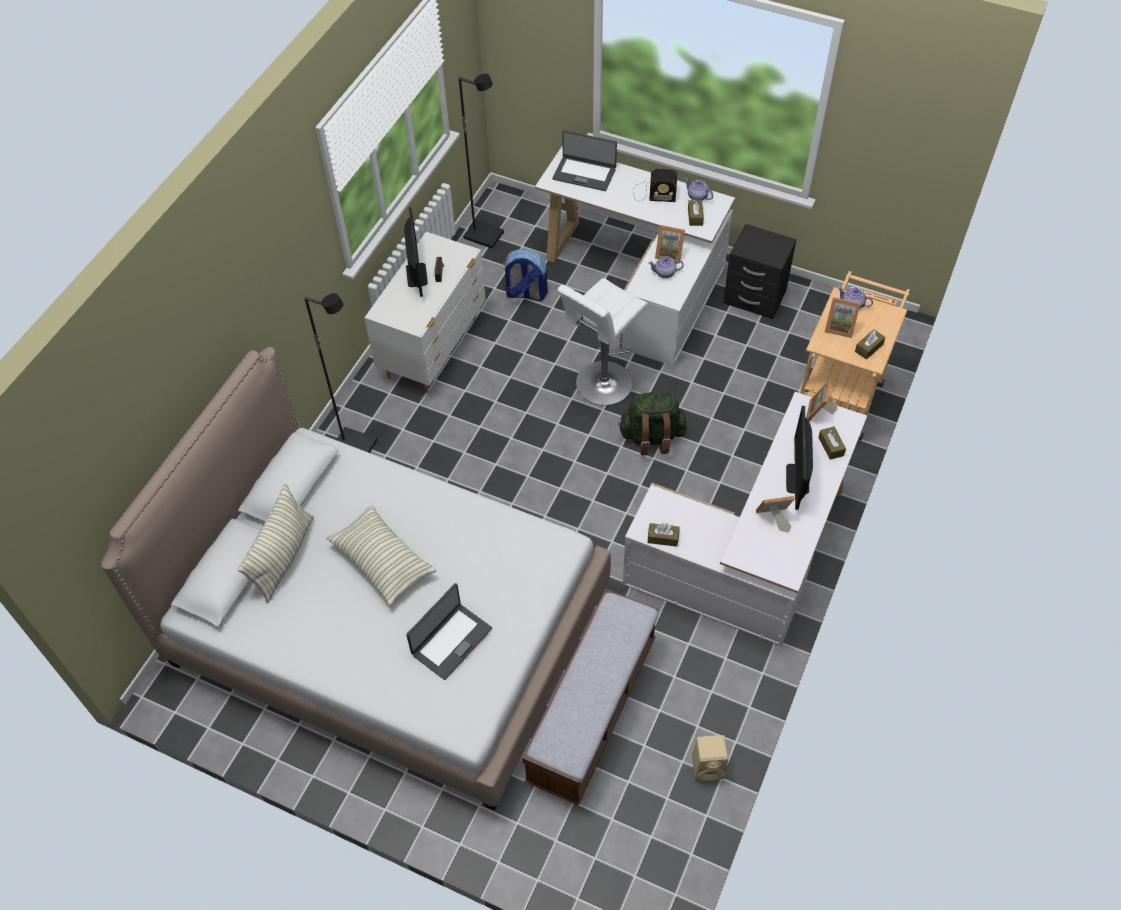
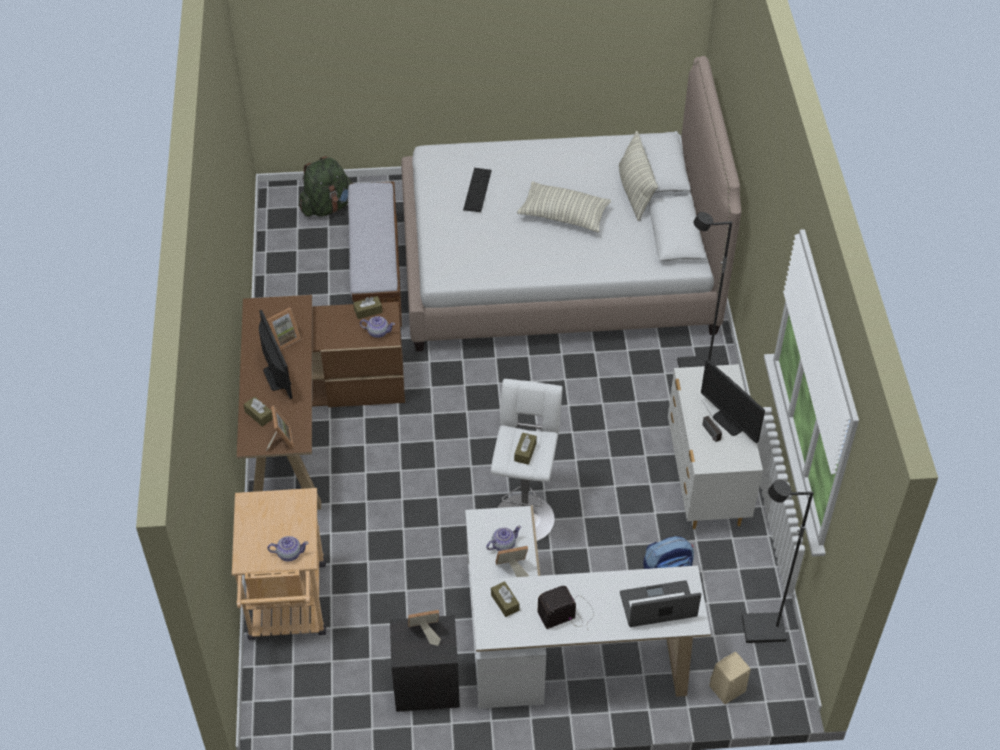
camera: 150 degrees right, 5 degrees down
(451, 641) = (477, 190): laptop -> keyboard
(652, 437) = (448, 486): green backpack -> green backpack (327, 206)
(697, 197) = (517, 630): teapot -> teapot (378, 332)
(709, 767) = (276, 277): beige speaker -> beige speaker (726, 689)
(750, 556) = (309, 423): white desk -> brown desk
(839, 327) = (293, 523): picture frame -> picture frame (425, 632)
(868, 348) = (256, 512): brown tissue box -> brown tissue box (525, 452)

